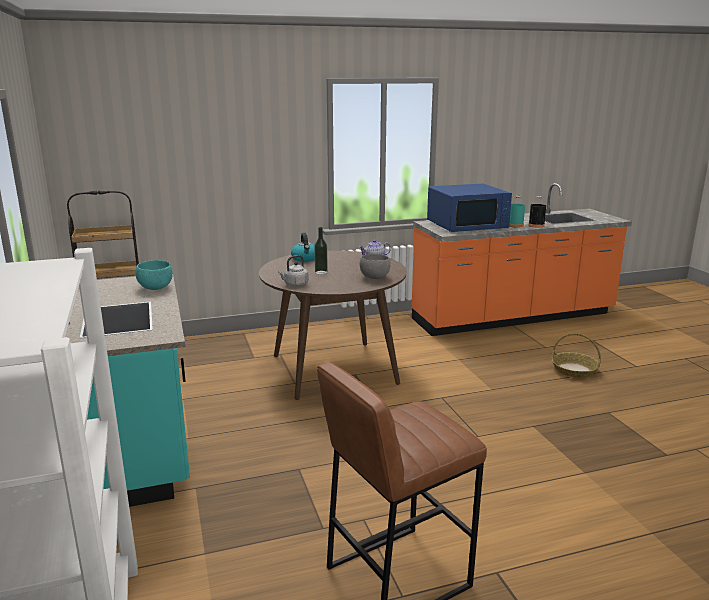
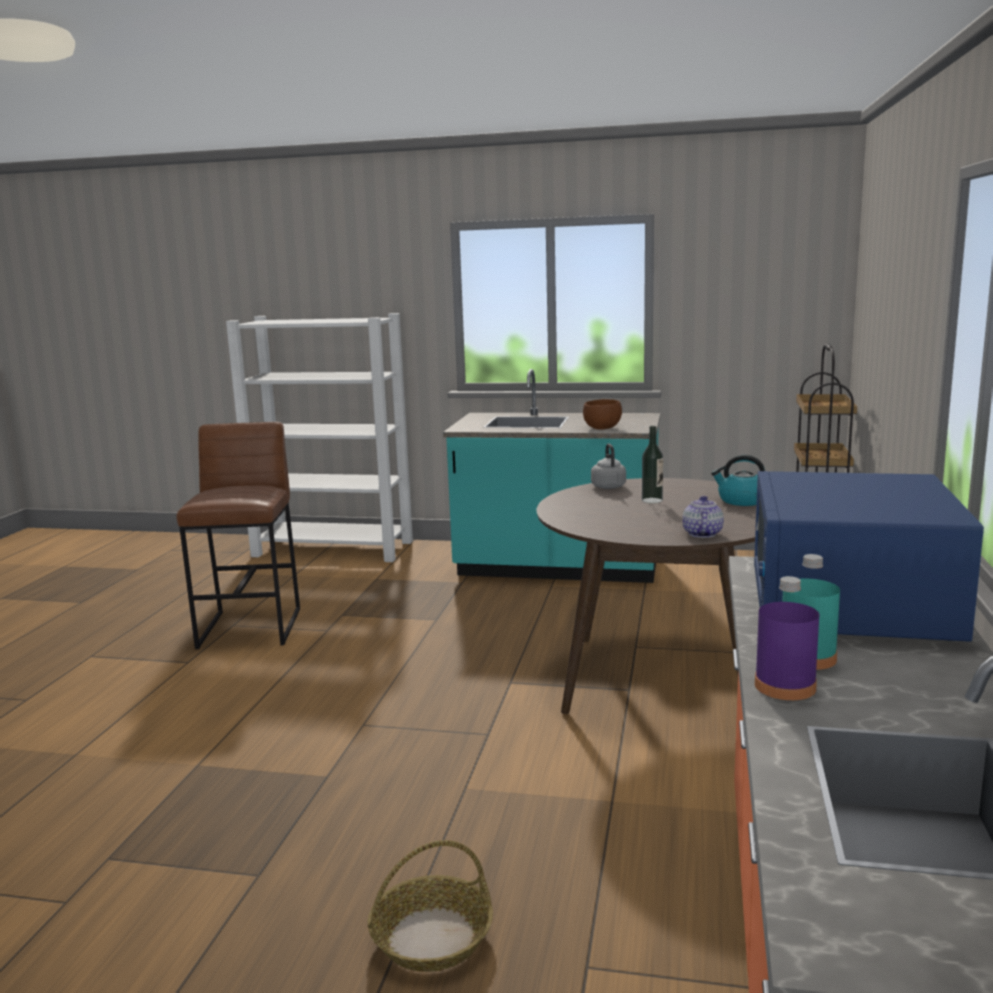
camera: 120 degrees right, 5 degrees down
(155, 288) = (602, 428): turquoise bowl -> brown bowl
(375, 278) = (590, 520): grey bowl -> none
(536, 226) = (785, 686): black bottle -> purple bottle

